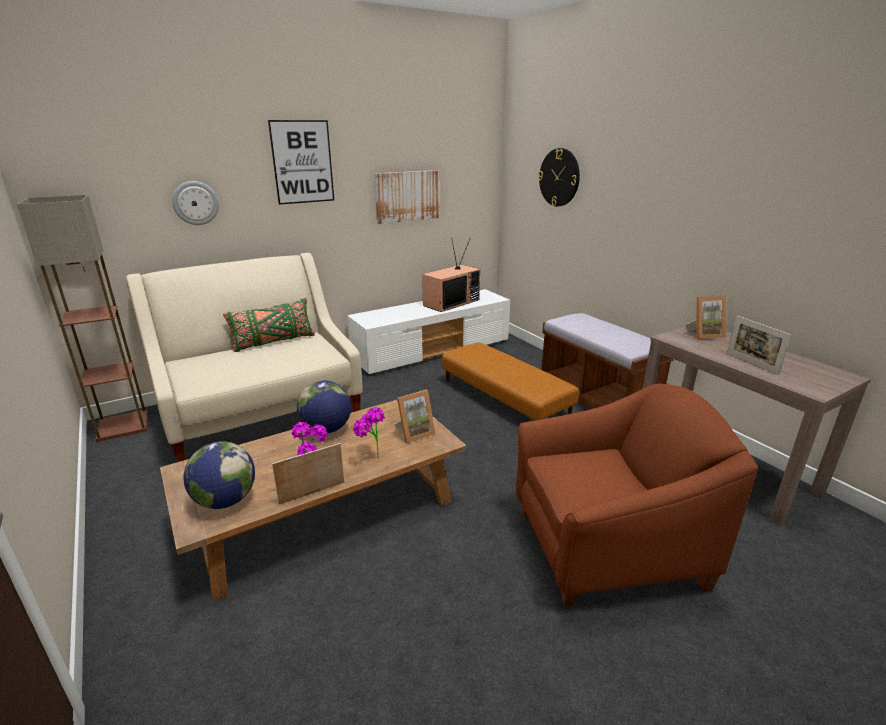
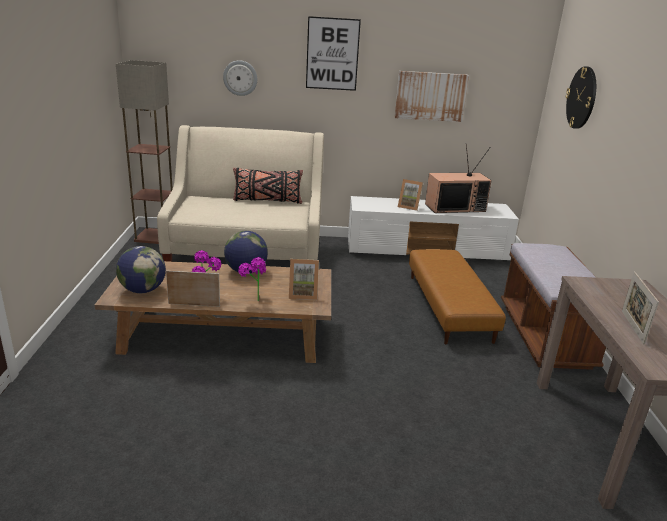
camera: 30 degrees right, 0 degrees up
(273, 342) = (267, 200): green pillow -> black pillow
(606, 546) = (404, 444): brown armchair -> none
(704, 334) = (627, 290): picture frame -> picture frame (409, 207)

